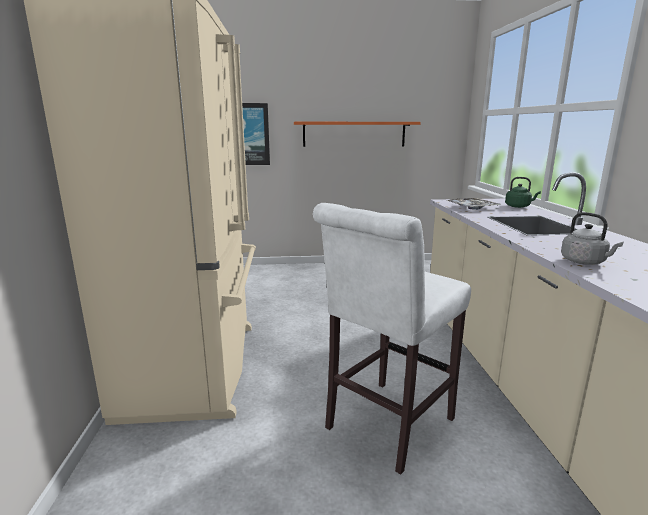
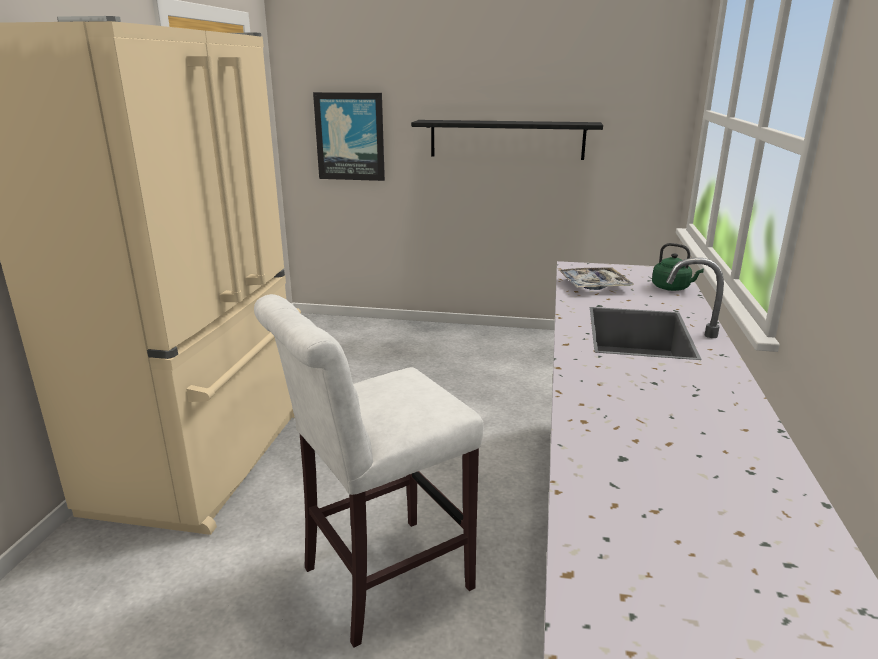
camera: 15 degrees right, 5 degrees up
(354, 134) = (507, 139): orange shelf -> black shelf
(585, 262) = (599, 416): grey kettle -> none

